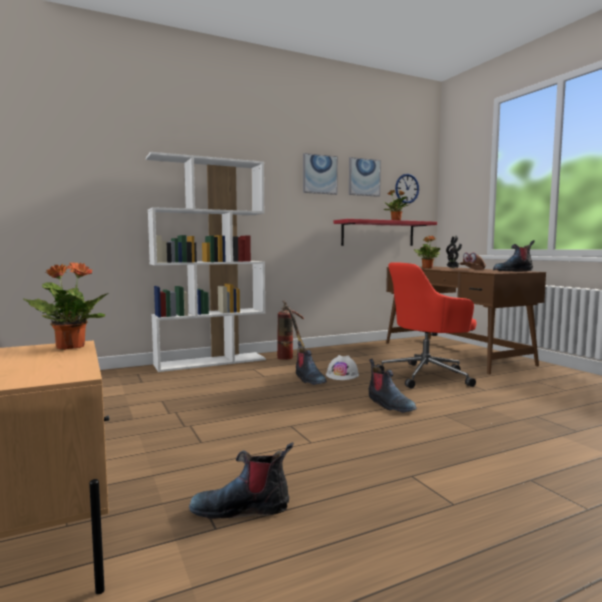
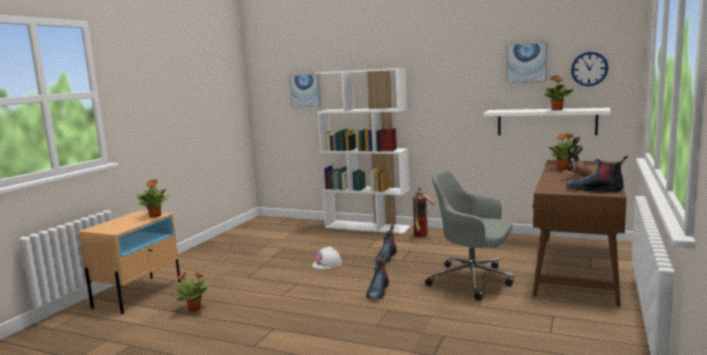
camera: 50 degrees right, 5 degrees up
(242, 508) = (195, 309): boot -> potted plant
(319, 174) = (472, 66): picture -> picture (305, 90)
(342, 375) = (415, 260): white hard hat -> white hard hat (327, 264)
(378, 233) = (546, 122): red shelf -> white shelf
(426, 376) = (473, 280): red office chair -> grey office chair

